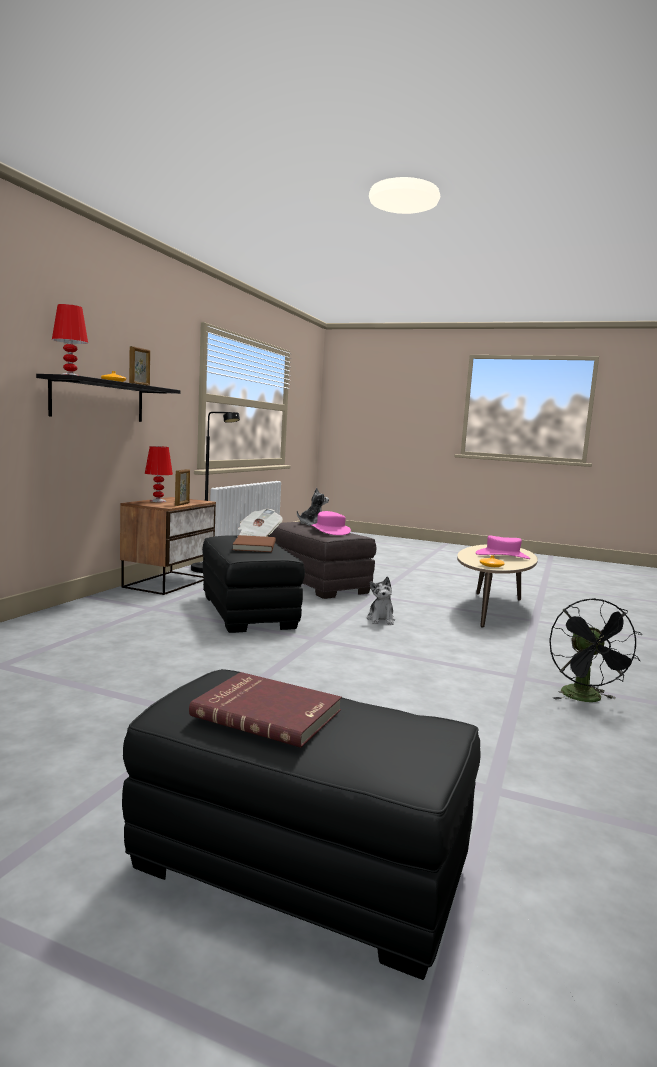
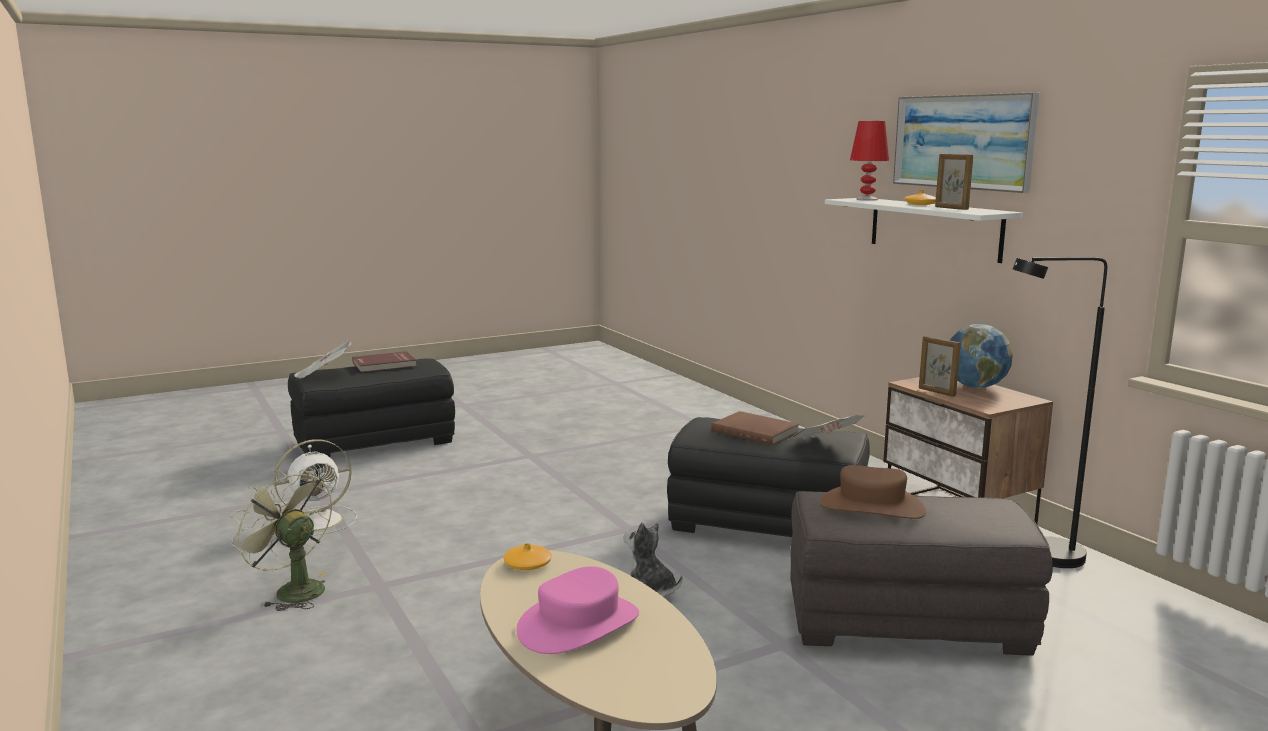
camera: 130 degrees right, 5 degrees up
(99, 400) = (934, 228): black shelf -> white shelf
(113, 337) = (962, 142): none -> picture
(158, 501) = (975, 387): red table lamp -> globe
(312, 524) = (971, 518): plush toy -> none
(330, 531) = (871, 507): pink hat -> brown hat
(407, 735) = (323, 375): none -> newspaper
(523, 748) = (319, 521): none -> white fan
(586, 699) = (292, 590): black fan -> green fan

